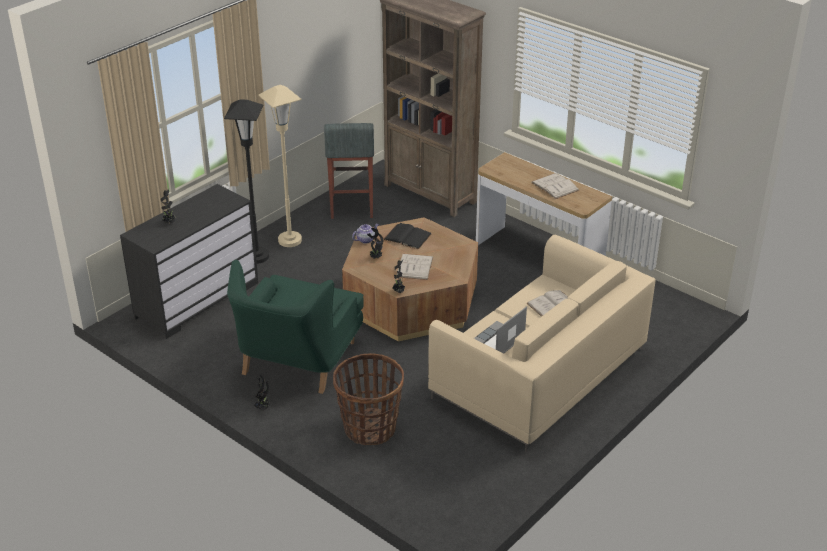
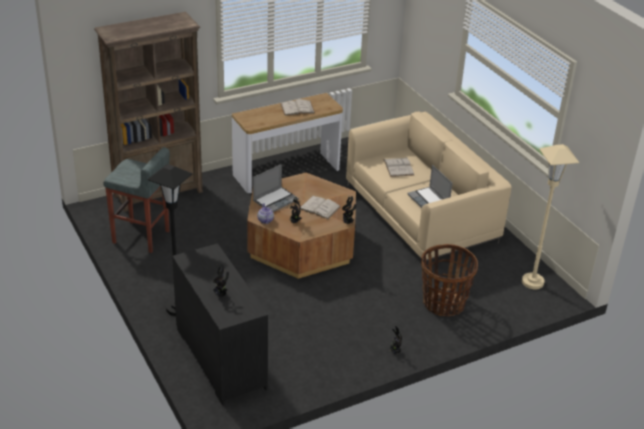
camera: 70 degrees left, 0 degrees up
(290, 240) = (167, 283): beige floor lamp -> beige floor lamp (532, 282)
(297, 360) = (342, 319): green armchair -> none
(407, 236) = (275, 200): black book -> laptop

